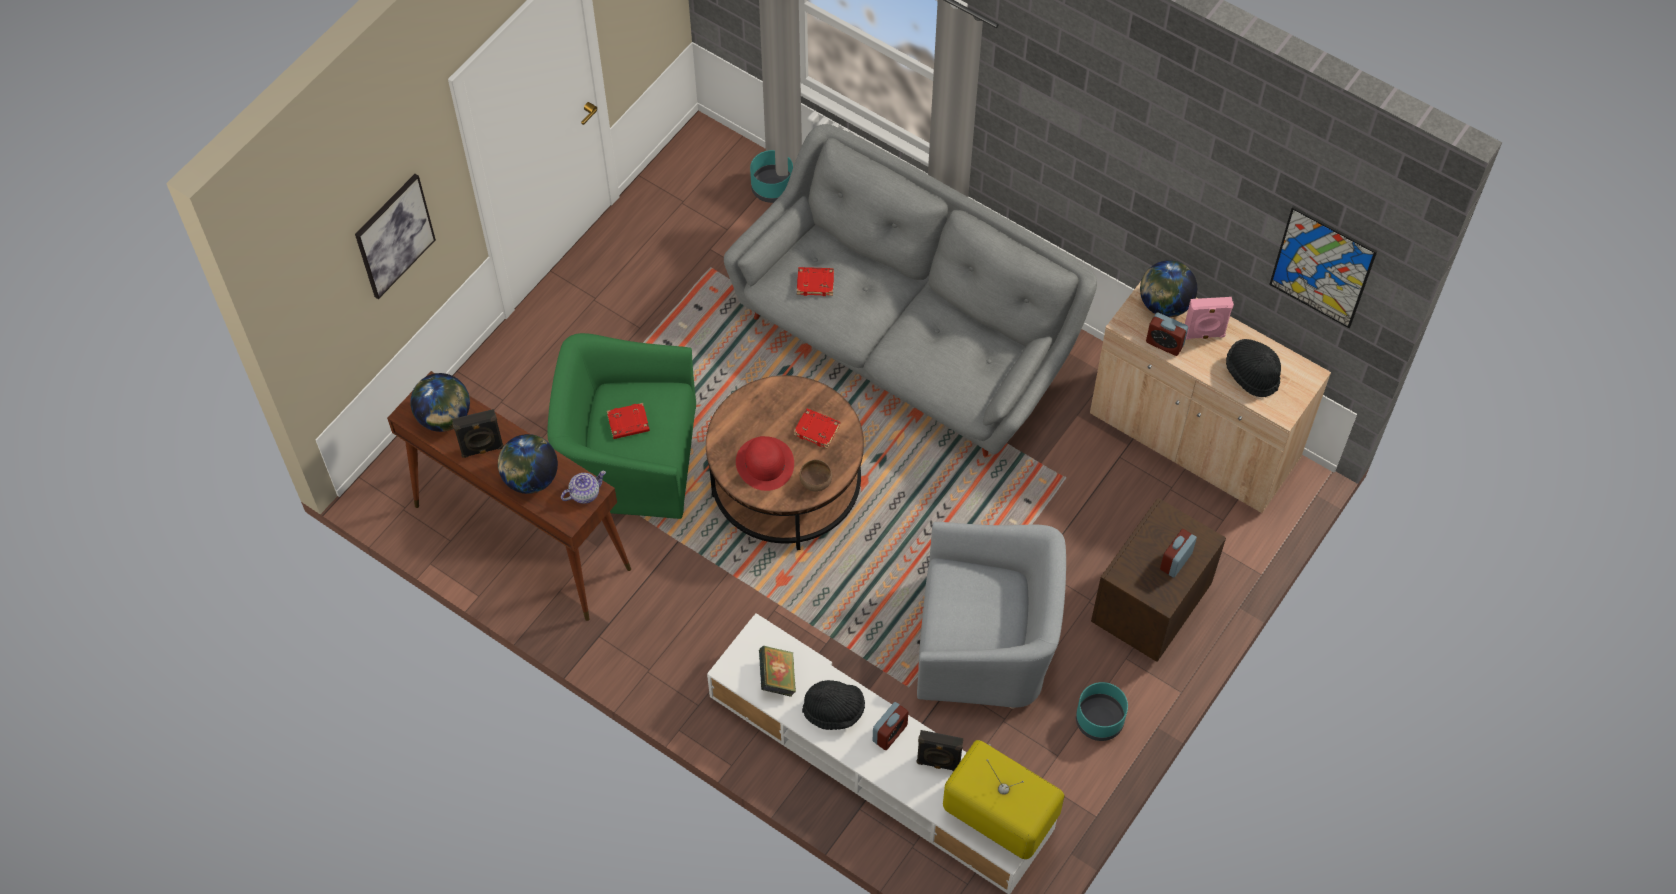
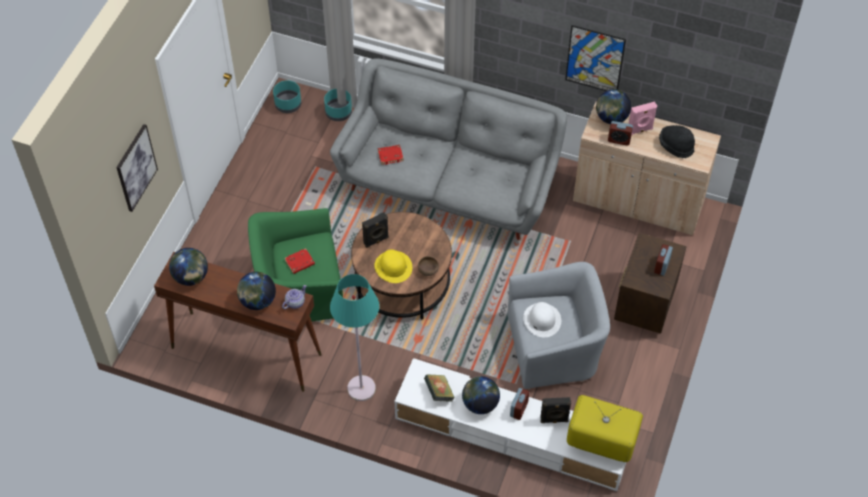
camera: 15 degrees left, 5 degrees down
(482, 449) = (221, 291): black speaker -> black speaker (376, 241)
(674, 637) = (361, 388): none -> turquoise floor lamp
(765, 463) = (393, 267): red hat -> yellow hat
(817, 430) = (419, 240): red book -> none
(834, 711) = (480, 404): black hat -> globe
(966, 601) = (542, 319): none -> white hat
(1099, 721) = (637, 376): turquoise planter -> turquoise planter (288, 105)
(1322, 267) = (710, 67): picture -> picture (595, 59)

